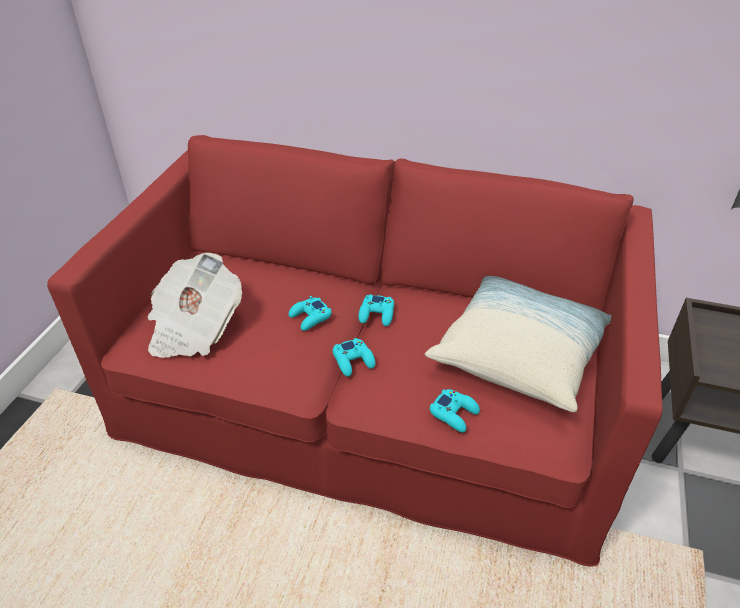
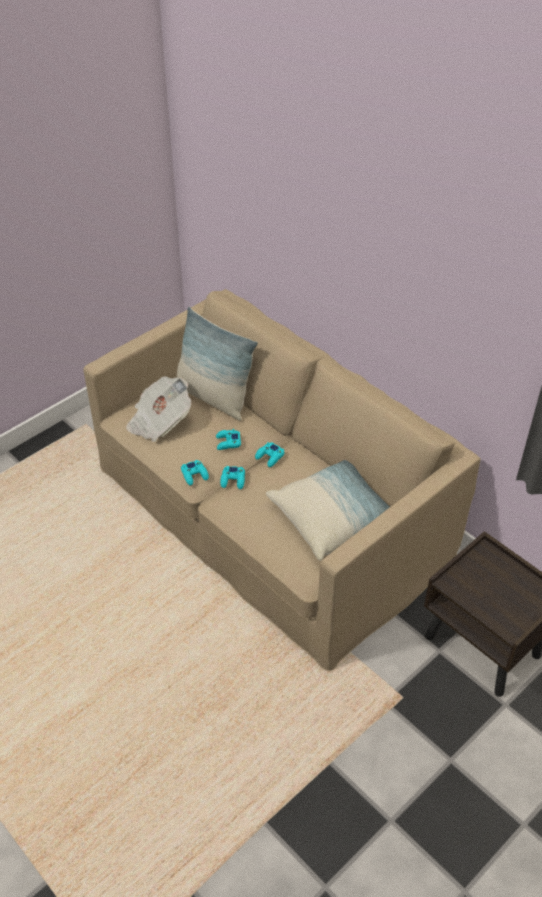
camera: 30 degrees right, 5 degrees up
(249, 273) = (213, 397): none -> pillow
(370, 396) = (271, 511): red sofa -> beige sofa
(454, 413) = (264, 534): turquoise game controller -> turquoise game controller (195, 475)

